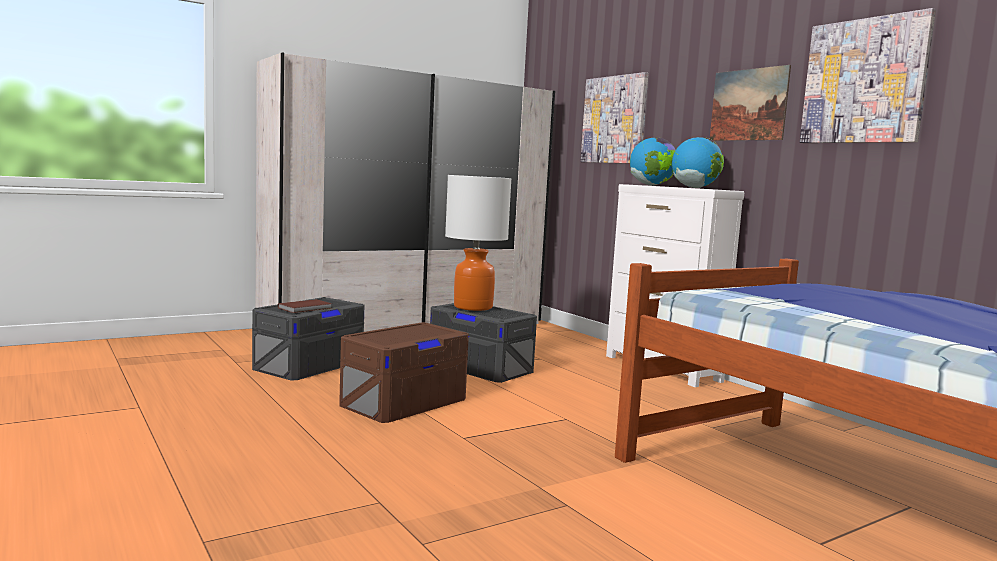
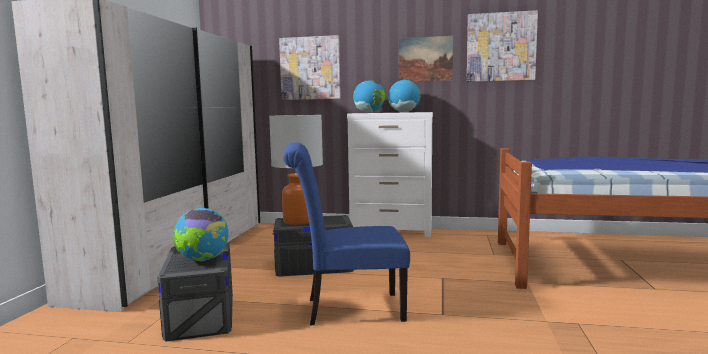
camera: 45 degrees left, 0 degrees up
(306, 308) = (203, 260): brown book -> globe
(404, 402) = (347, 309): brown storage box -> blue chair

